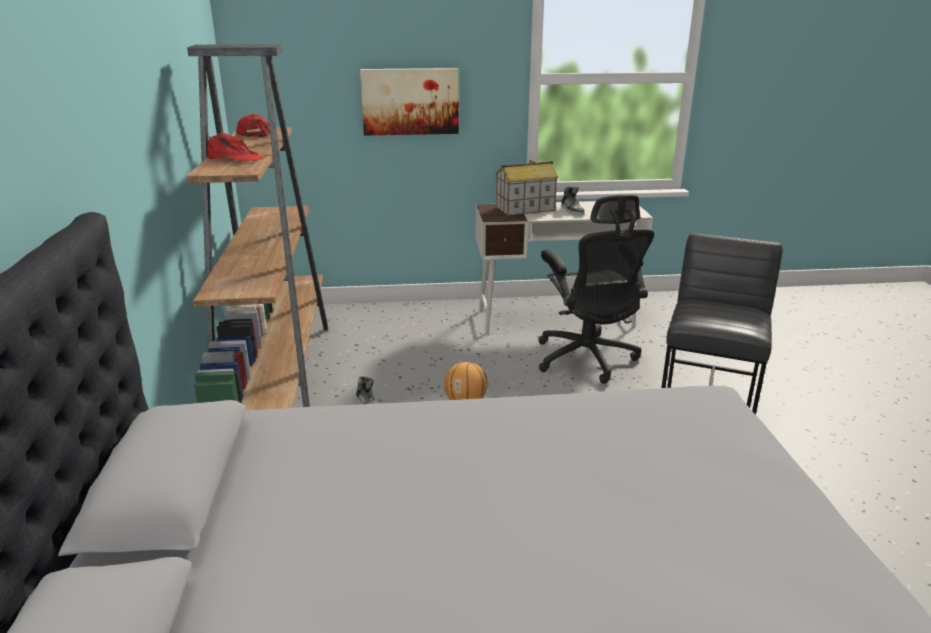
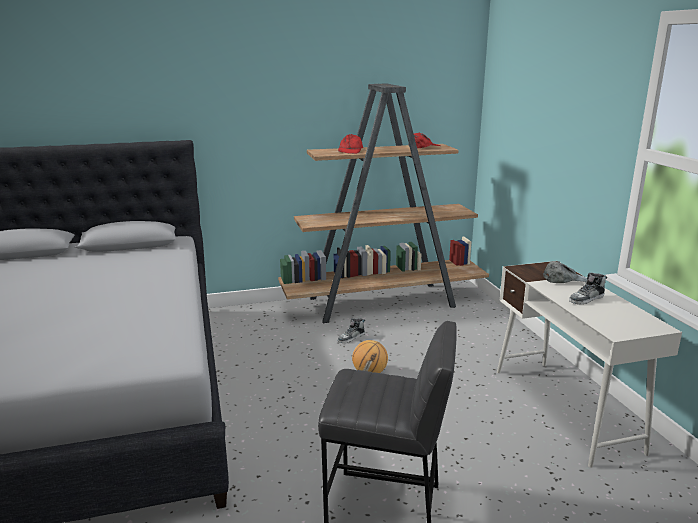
camera: 80 degrees right, 5 degrees down
(410, 101) = (556, 152): picture -> none
(525, 209) = (565, 279): toy house -> grey cap
(586, 361) = (476, 431): office chair -> none

